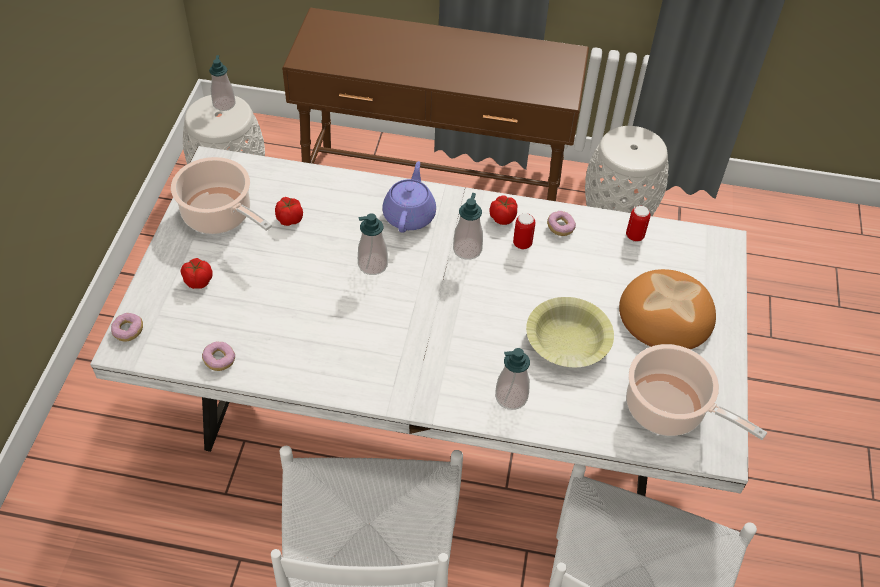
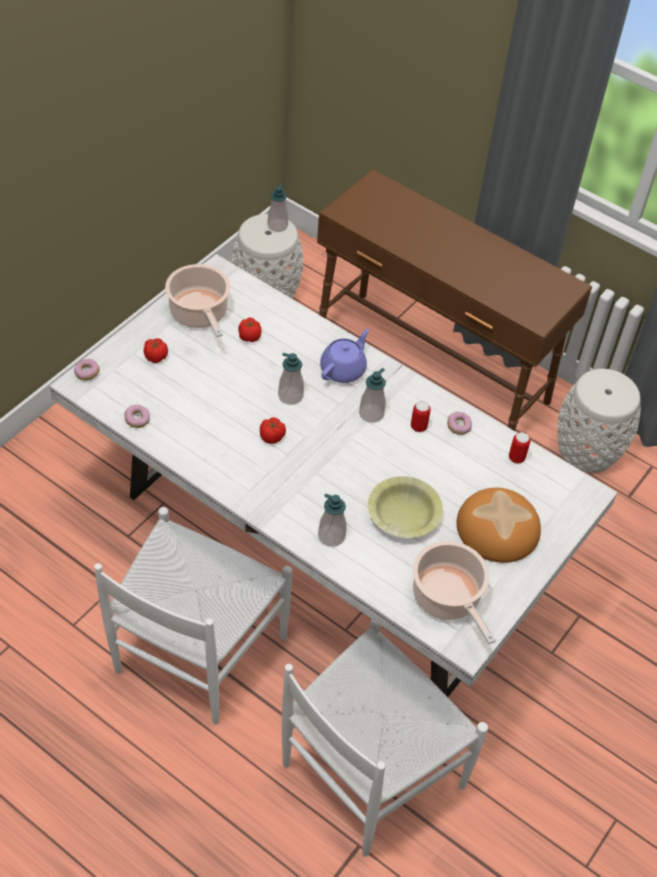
camera: 25 degrees right, 0 degrees up
(503, 217) = (417, 400): tomato -> tomato (272, 437)

